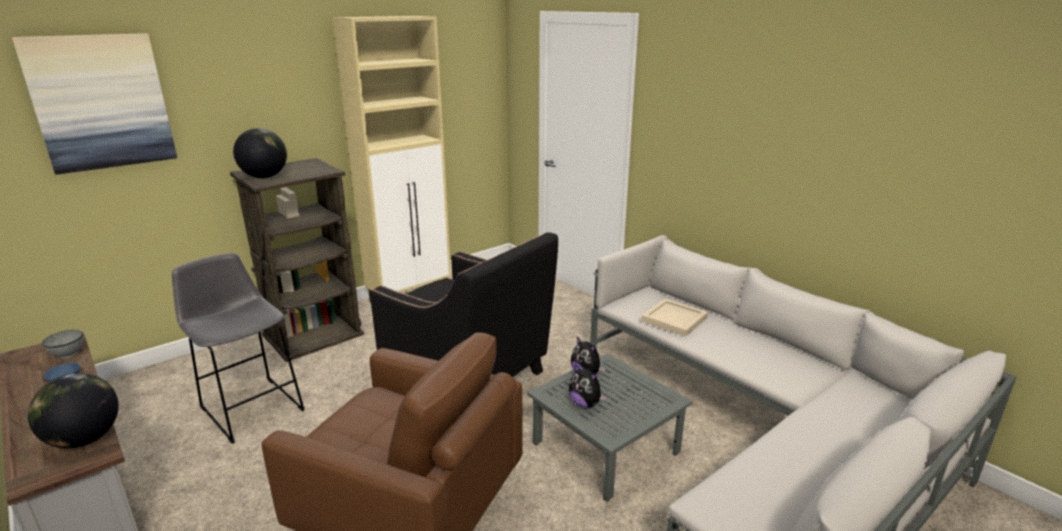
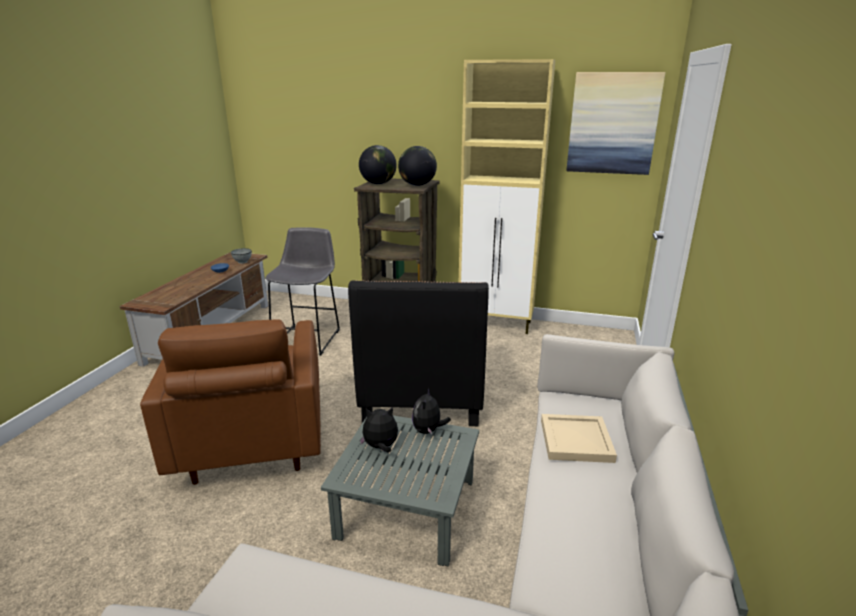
camera: 55 degrees right, 0 degrees up
(85, 439) = (173, 298): globe -> globe (417, 185)
(101, 102) = (312, 116): picture -> picture (613, 123)
(585, 404) = (380, 447): plush toy -> plush toy turned 75 degrees clockwise

